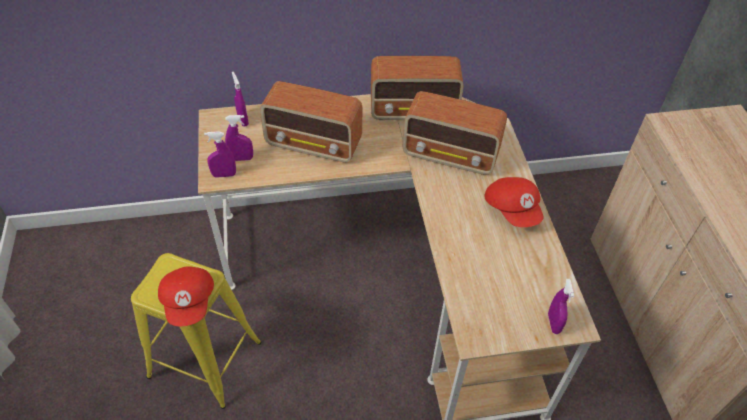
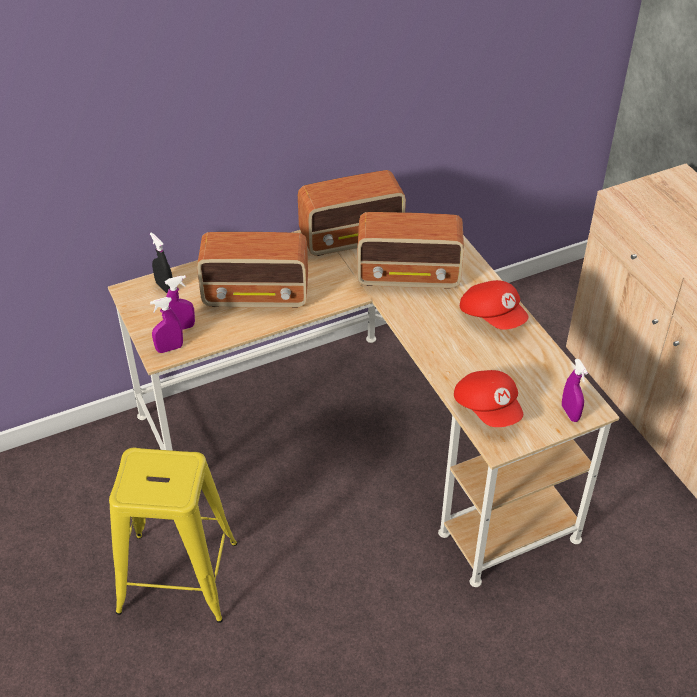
camera: 15 degrees left, 5 degrees down
(190, 302) = (179, 490): red cap -> red cap (488, 408)
(243, 120) = (164, 287): purple spray bottle -> black spray bottle

